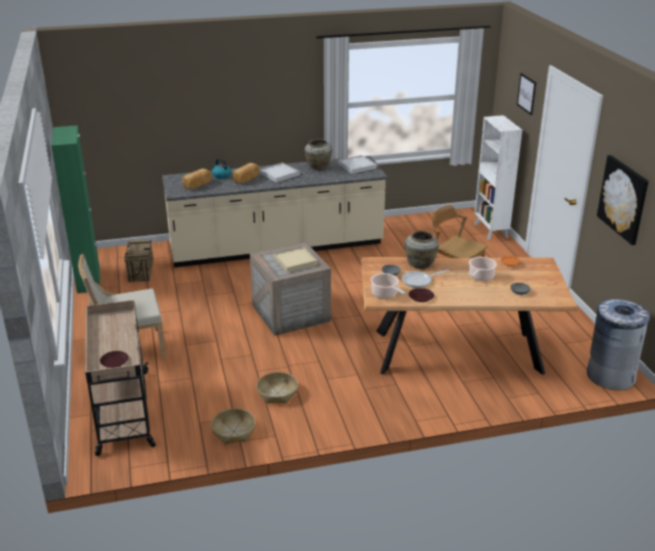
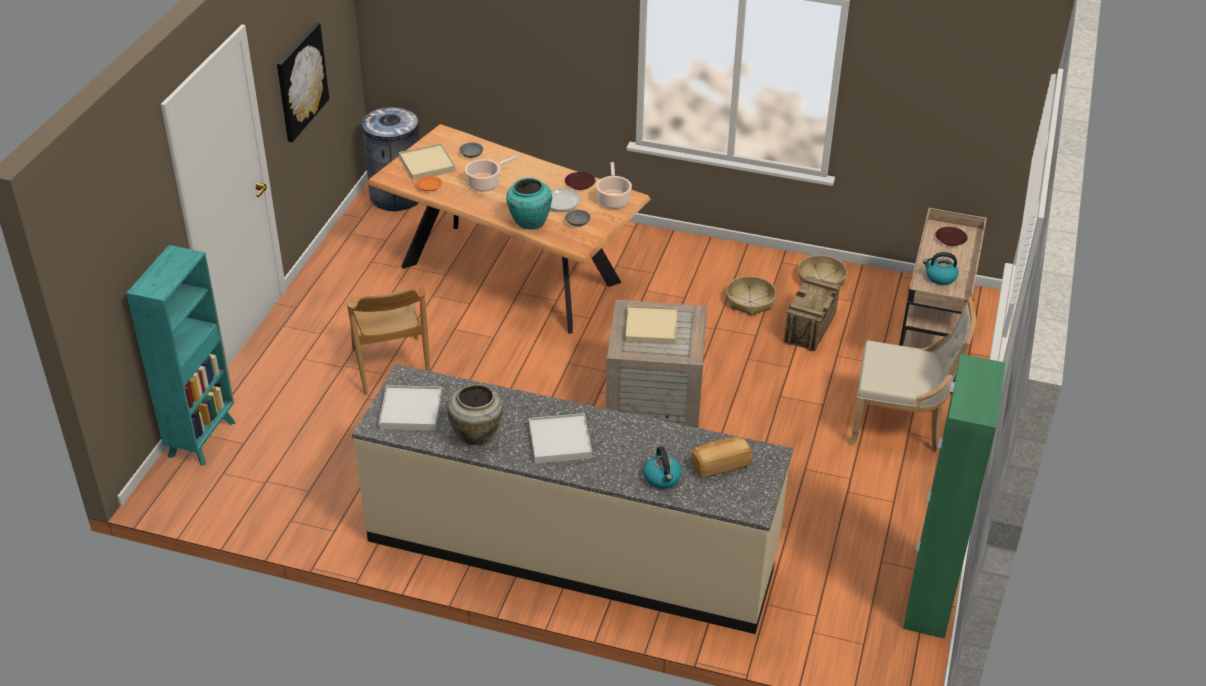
camera: 150 degrees left, 10 degrees up
(115, 330) = (940, 277): none -> kettle
(140, 271) = (834, 585): crate -> crate (810, 328)
(247, 179) = (625, 448): bread -> none
(420, 264) = (529, 222): beige vase -> turquoise vase
(490, 231) = (203, 438): white bookcase -> turquoise bookcase
(526, 94) = (140, 202): picture -> none
(535, 276) = (427, 164): none -> beige tray

